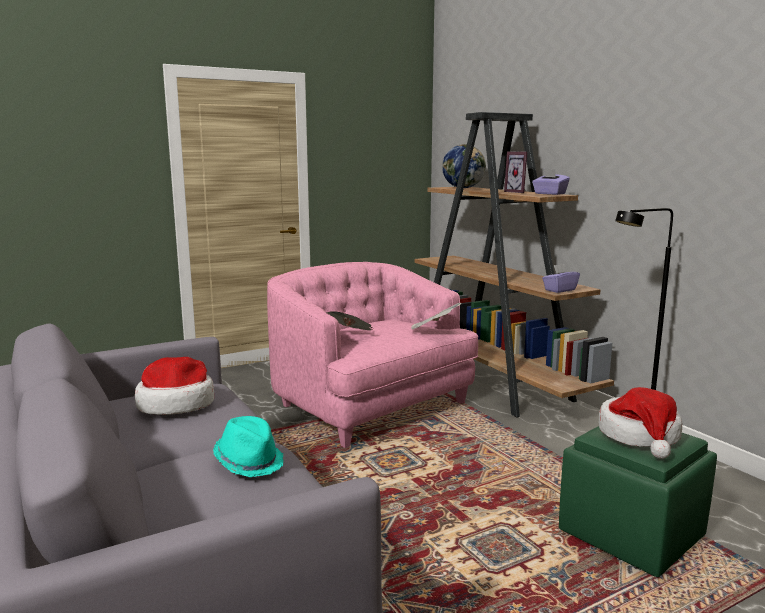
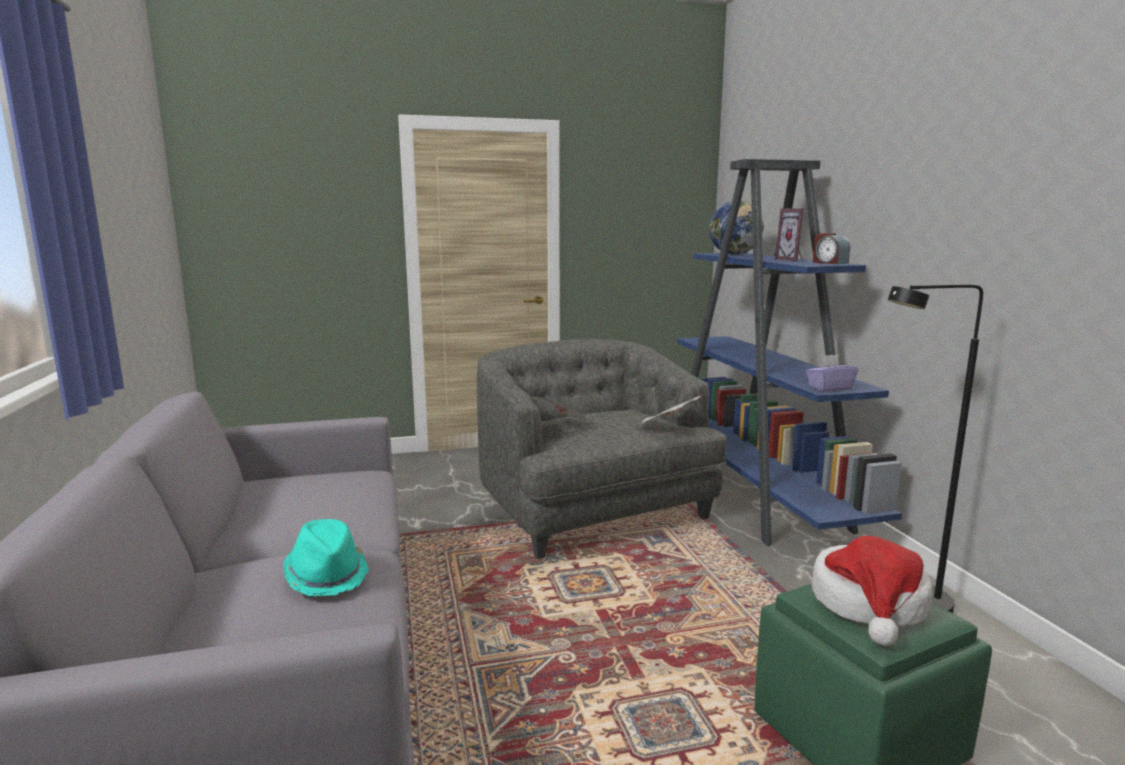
camera: 15 degrees right, 0 degrees up
(176, 404) = (311, 492): hat -> none
(369, 406) = (591, 511): pink armchair -> grey armchair
(491, 382) = (754, 496): brown bookcase -> blue bookcase
(549, 194) = (829, 263): purple tissue box -> alarm clock

